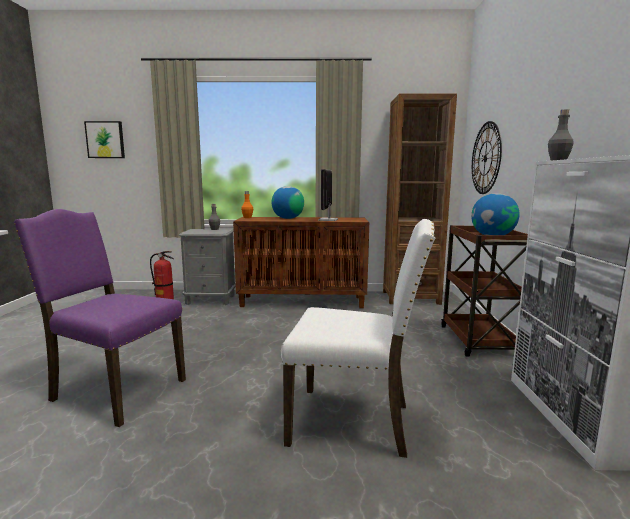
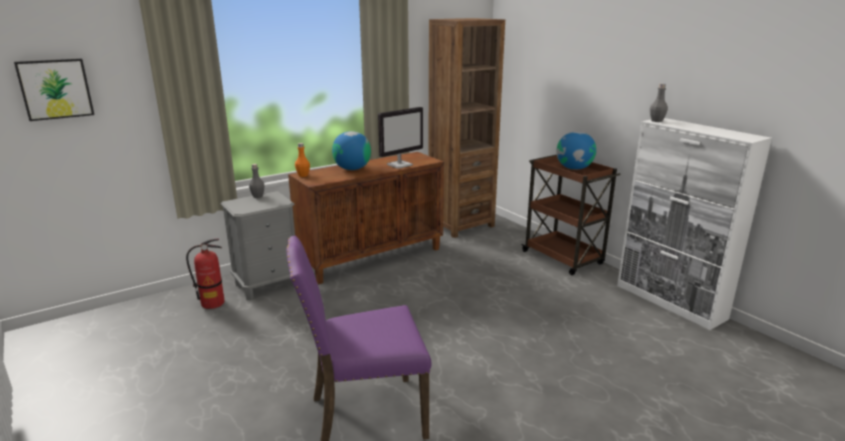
camera: 35 degrees left, 10 degrees up
(328, 220) = (400, 165): monitor -> monitor turned 105 degrees counterclockwise
(353, 422) = (574, 356): white chair -> none
(485, 158) = (533, 85): wall clock -> none

